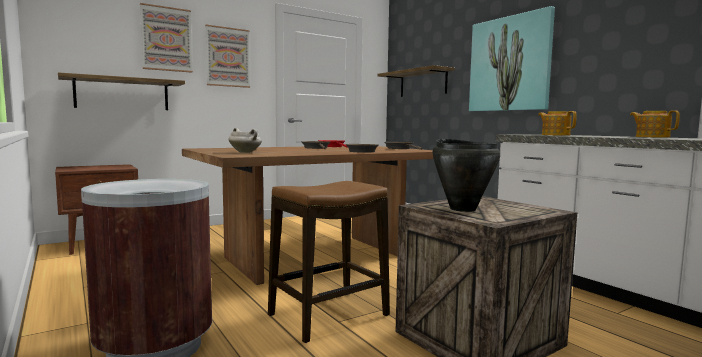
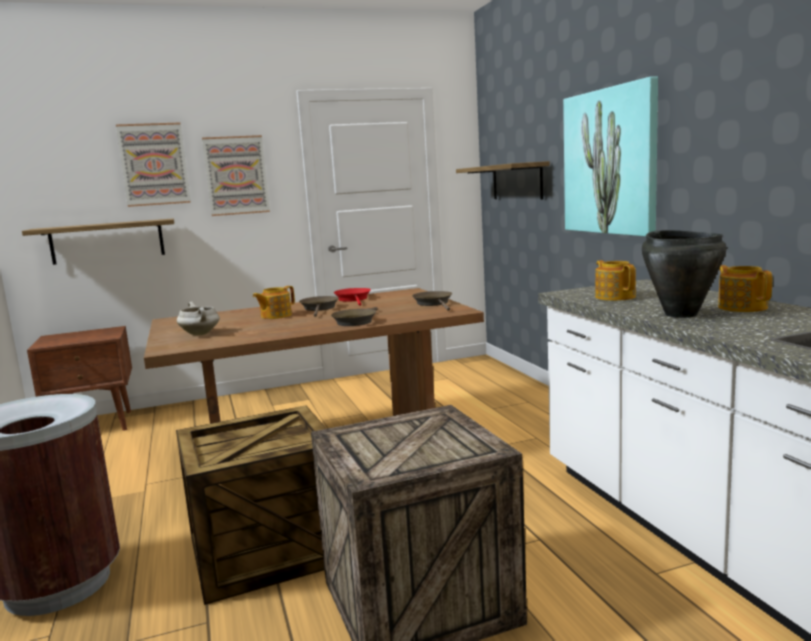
camera: 15 degrees right, 5 degrees up
(288, 149) = (275, 316): none -> teapot
(328, 315) = (267, 551): stool -> crate
(462, 209) = (376, 443): black cooking pot -> black cooking pot (681, 314)

